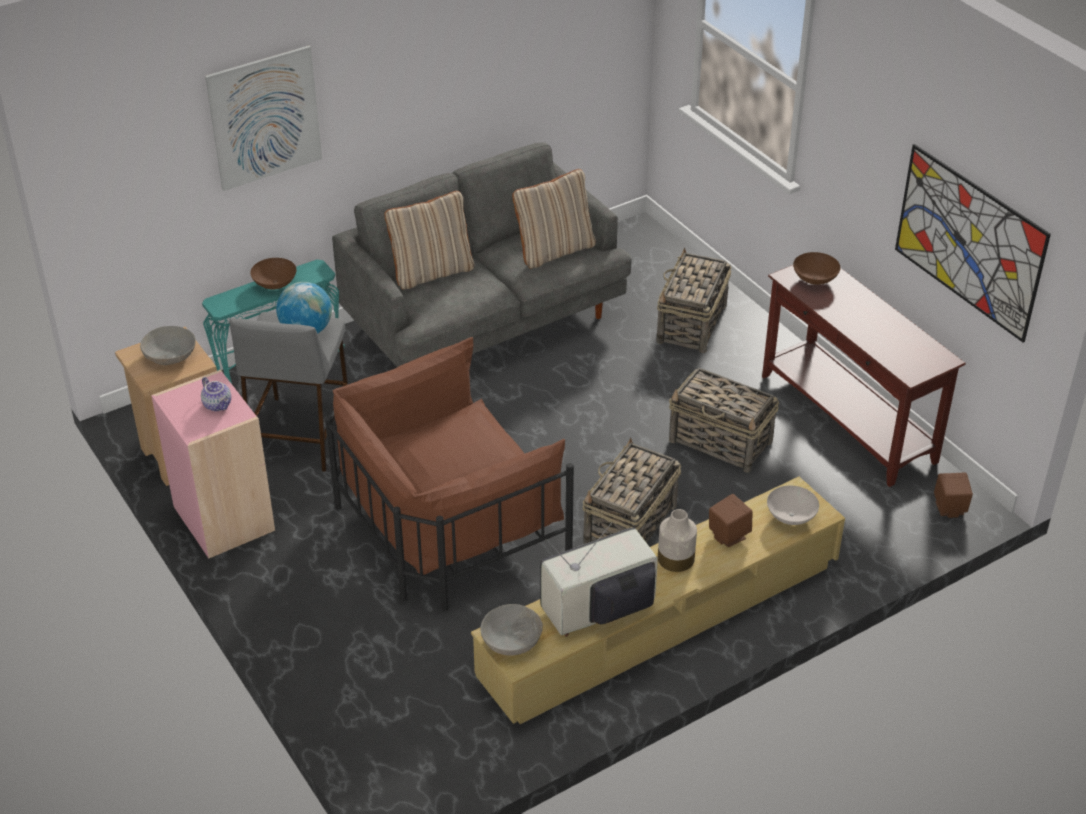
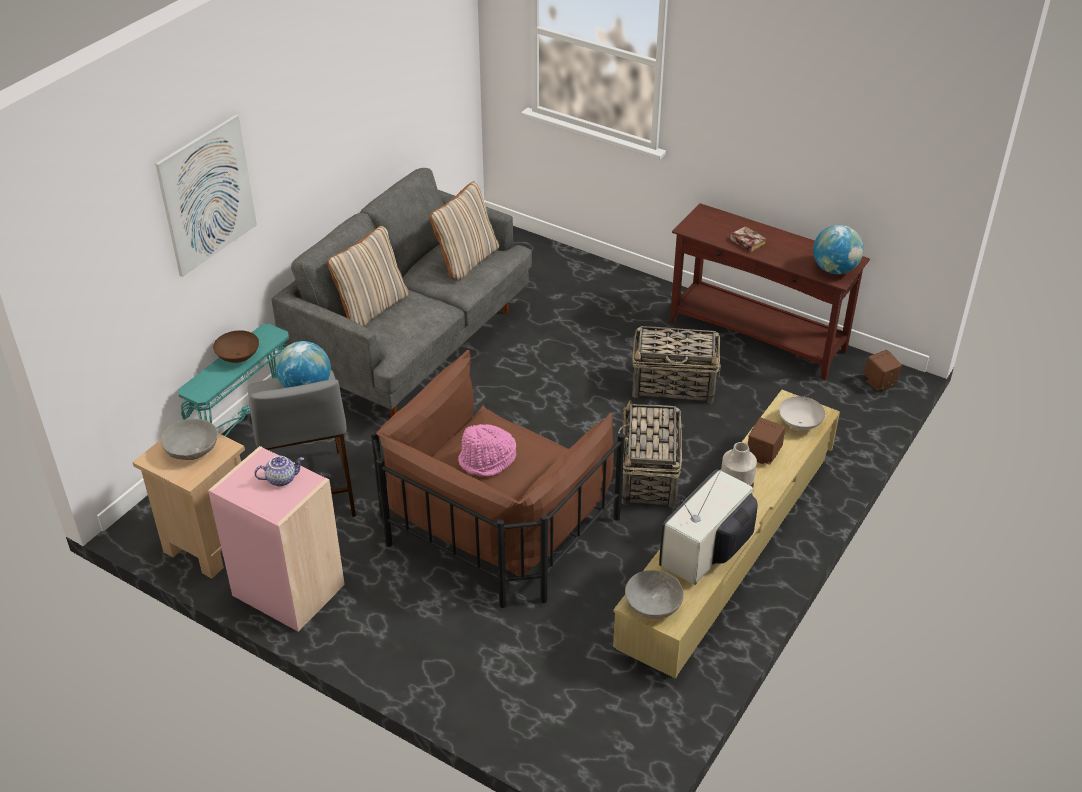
camera: 25 degrees left, 0 degrees up
(218, 405) = (281, 479): teapot -> teapot turned 45 degrees counterclockwise
(440, 451) = (487, 460): none -> pink hat
(691, 324) = (585, 297): basket -> none
(815, 280) = (711, 225): brown bowl -> none
(839, 307) = (746, 242): none -> book
(915, 363) = (834, 269): none -> globe
(969, 241) = (862, 154): picture -> none

